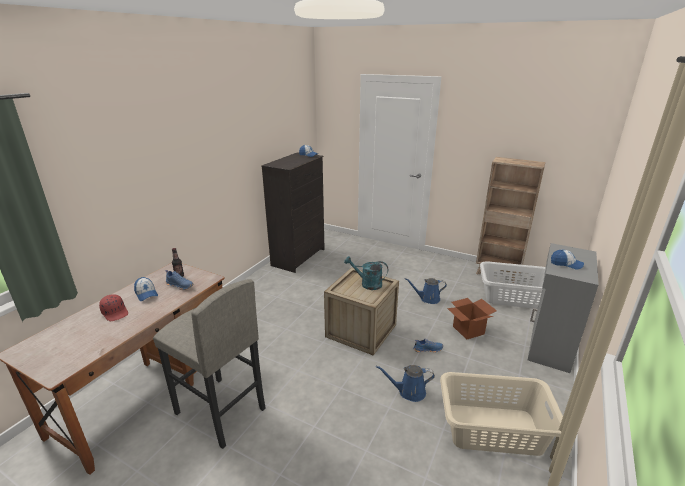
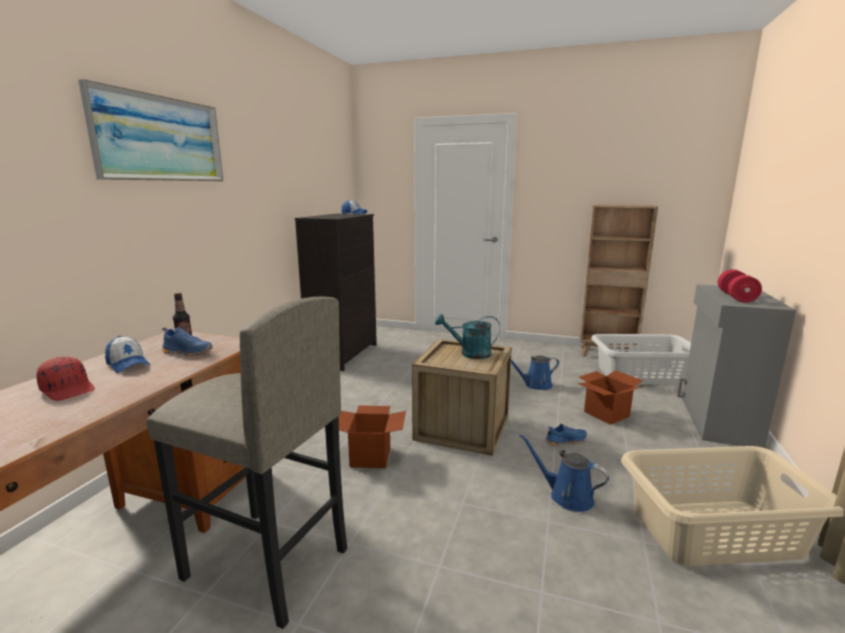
camera: 10 degrees left, 10 degrees down
(163, 137) = (160, 139): none -> picture
(295, 347) = (370, 457): none -> cardboard box
(409, 392) = (566, 496): blue watering can -> blue watering can turned 45 degrees clockwise
(566, 264) = (736, 297): cap -> red dumbbell

